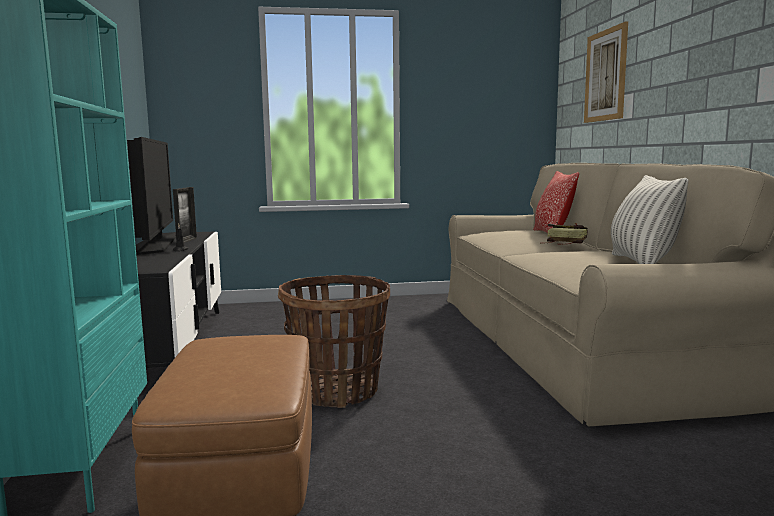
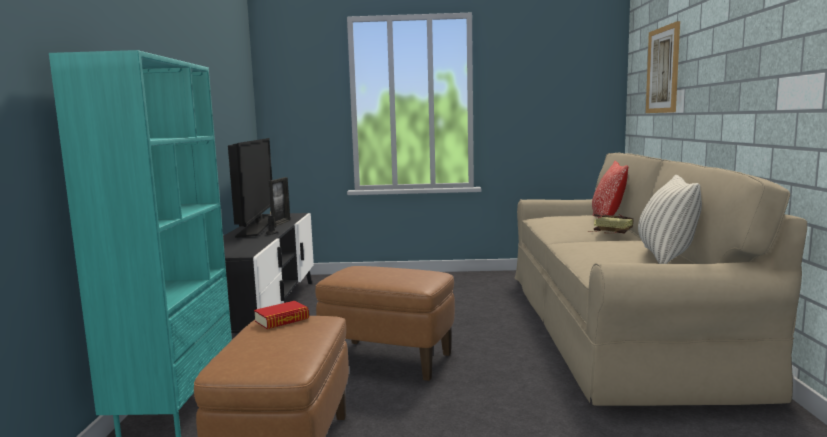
camera: 10 degrees right, 0 degrees up
(230, 340) = (282, 320): none -> book
(337, 391) = (389, 360): basket -> brown ottoman

